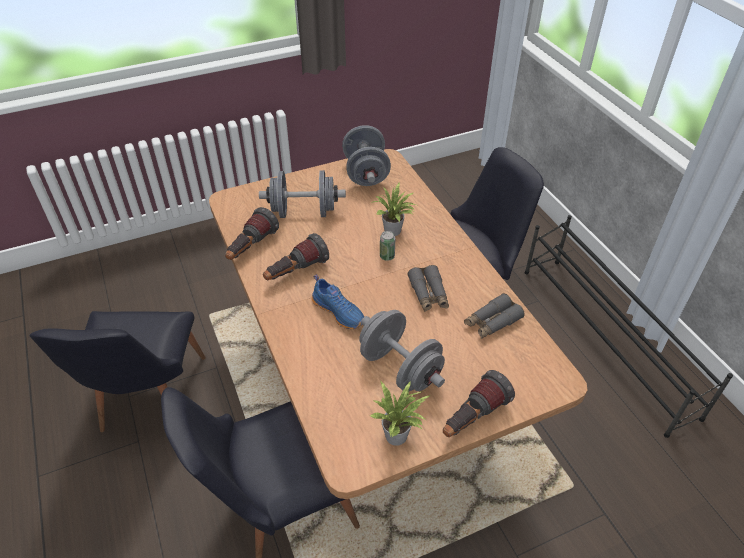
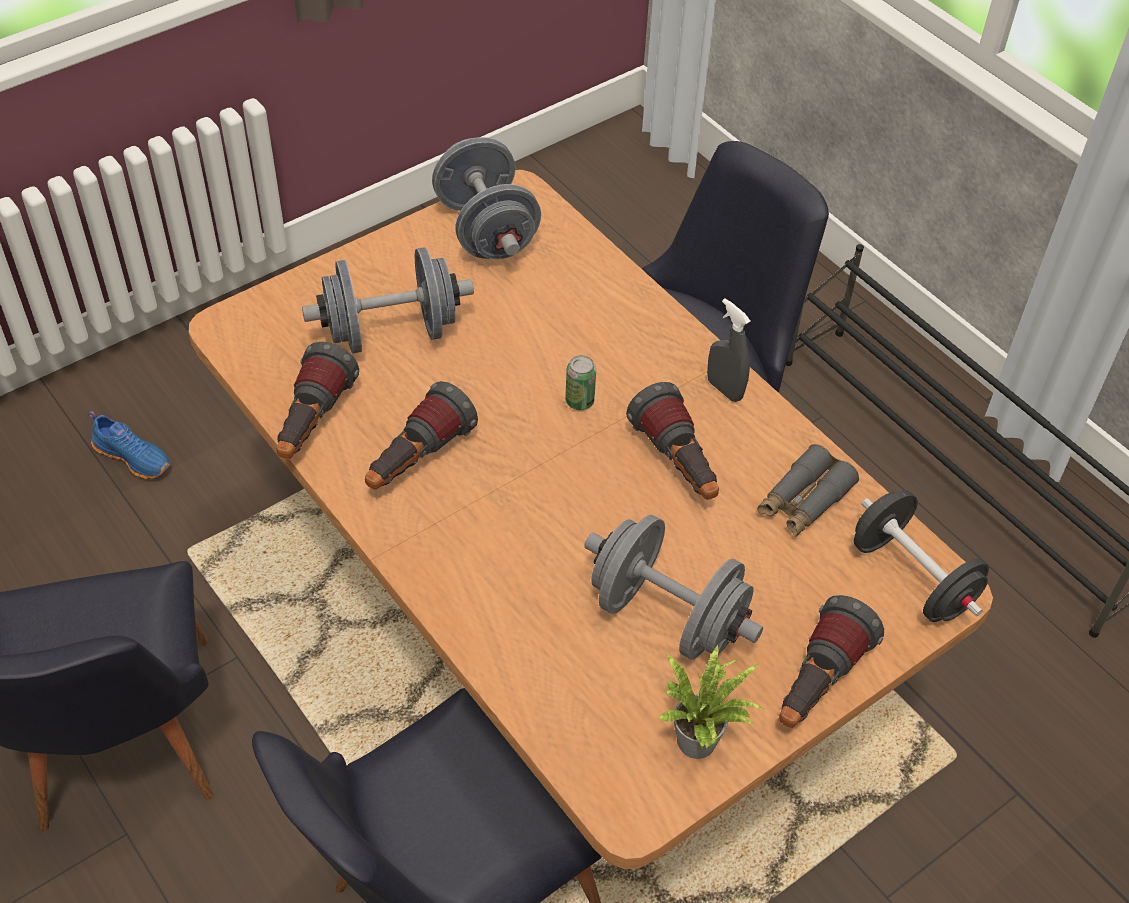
camera: 15 degrees left, 5 degrees up
(339, 311) = (524, 527): blue shoe -> blue shoe (134, 456)
(394, 232) = (578, 349): potted plant -> none
(428, 294) = (677, 465): grey binoculars -> flashlight
(464, 261) = (724, 389): none -> grey spray bottle
(542, 371) = (912, 578): none -> black dumbbell

